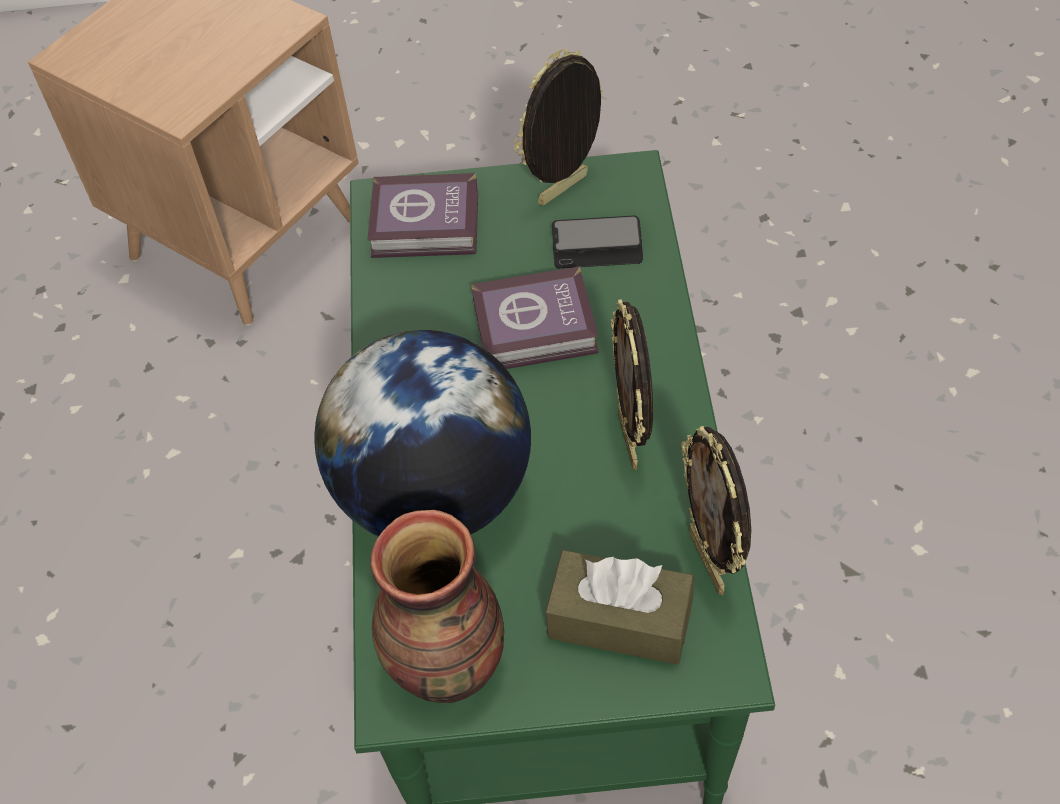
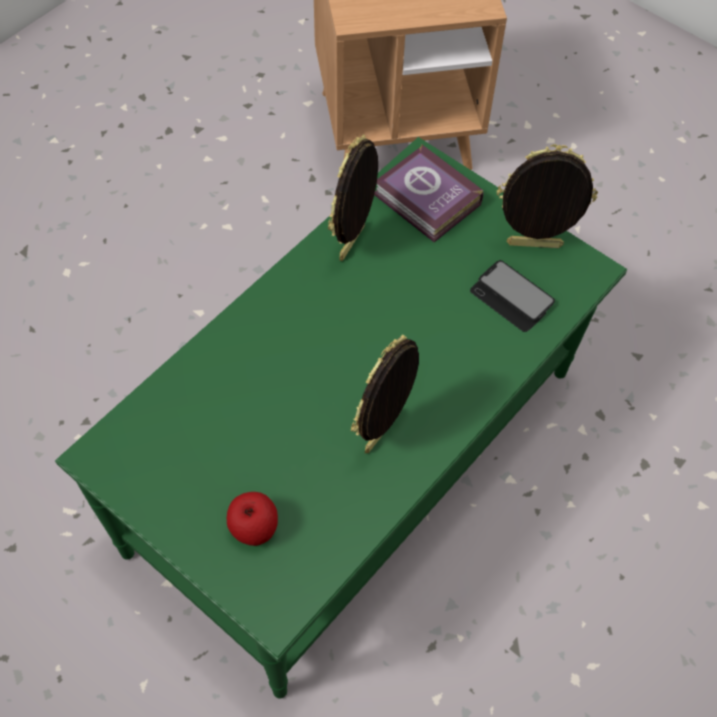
camera: 40 degrees right, 5 degrees up
(436, 495) = (245, 364): globe -> none
(449, 666) = (143, 464): vase -> none
(538, 329) = (414, 319): book -> none
(619, 620) = (254, 527): brown tissue box -> apple
(709, 562) = (340, 545): picture frame -> picture frame (354, 243)

